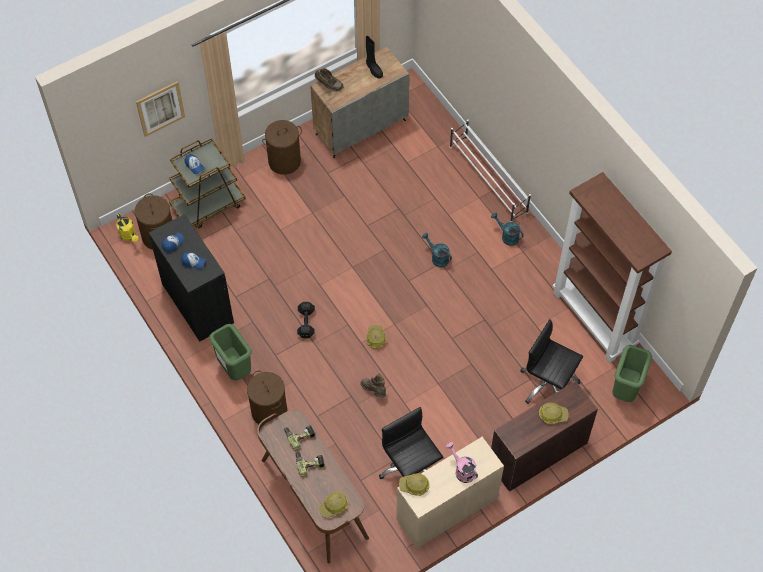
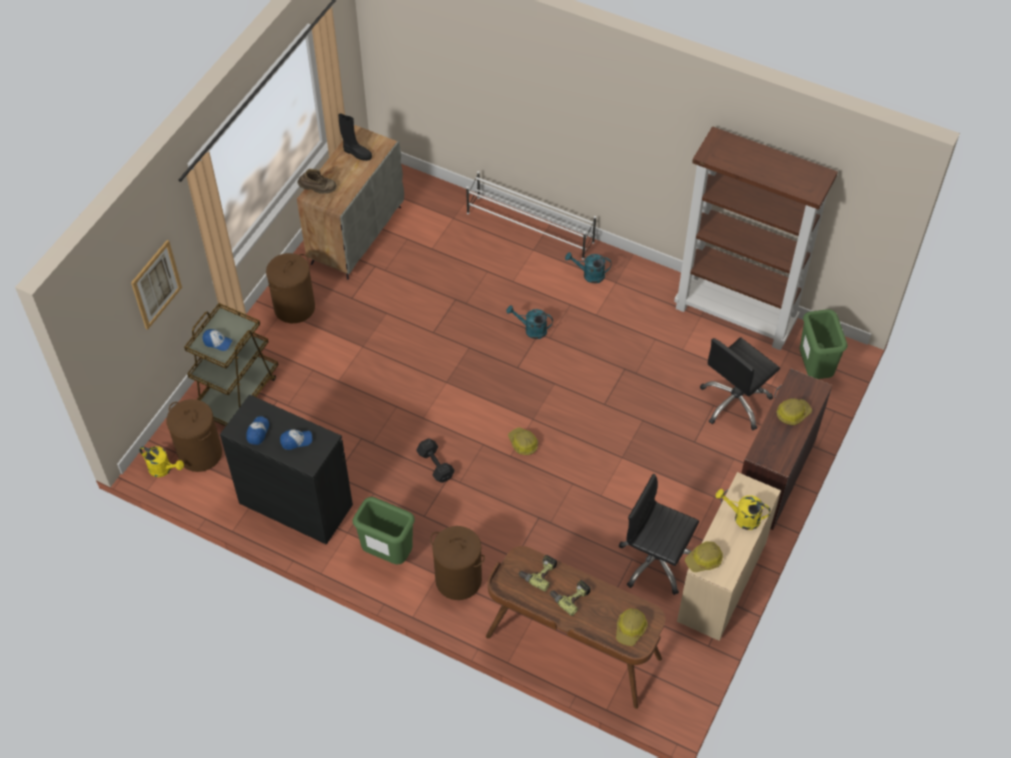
camera: 30 degrees left, 5 degrees down
(374, 390) = (559, 499): brown boot -> none
(462, 470) = (742, 517): pink watering can -> yellow watering can
(548, 384) = (735, 402): black office chair -> black office chair turned 45 degrees counterclockwise

